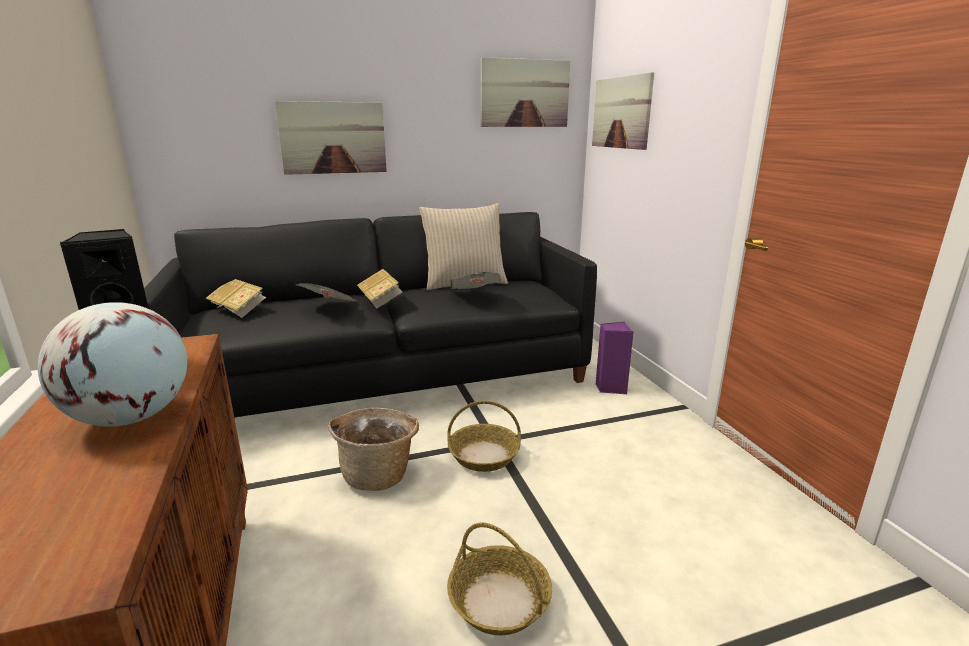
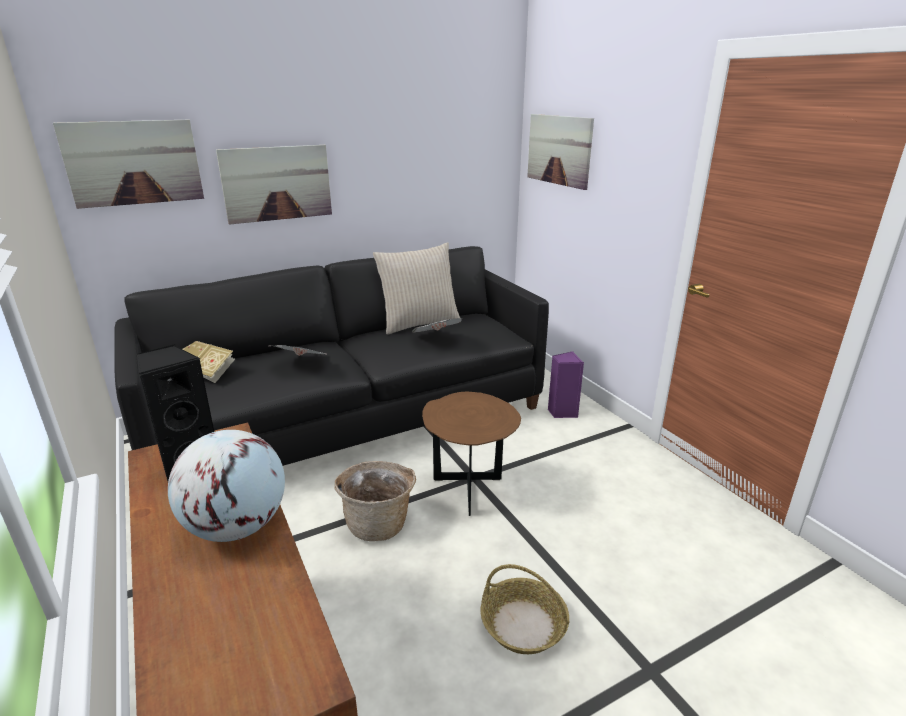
camera: 10 degrees left, 5 degrees up
(380, 300) = (346, 350): book -> none
(484, 455) = (469, 493): basket -> brown side table
(525, 93) = (462, 128): picture -> picture (133, 163)

